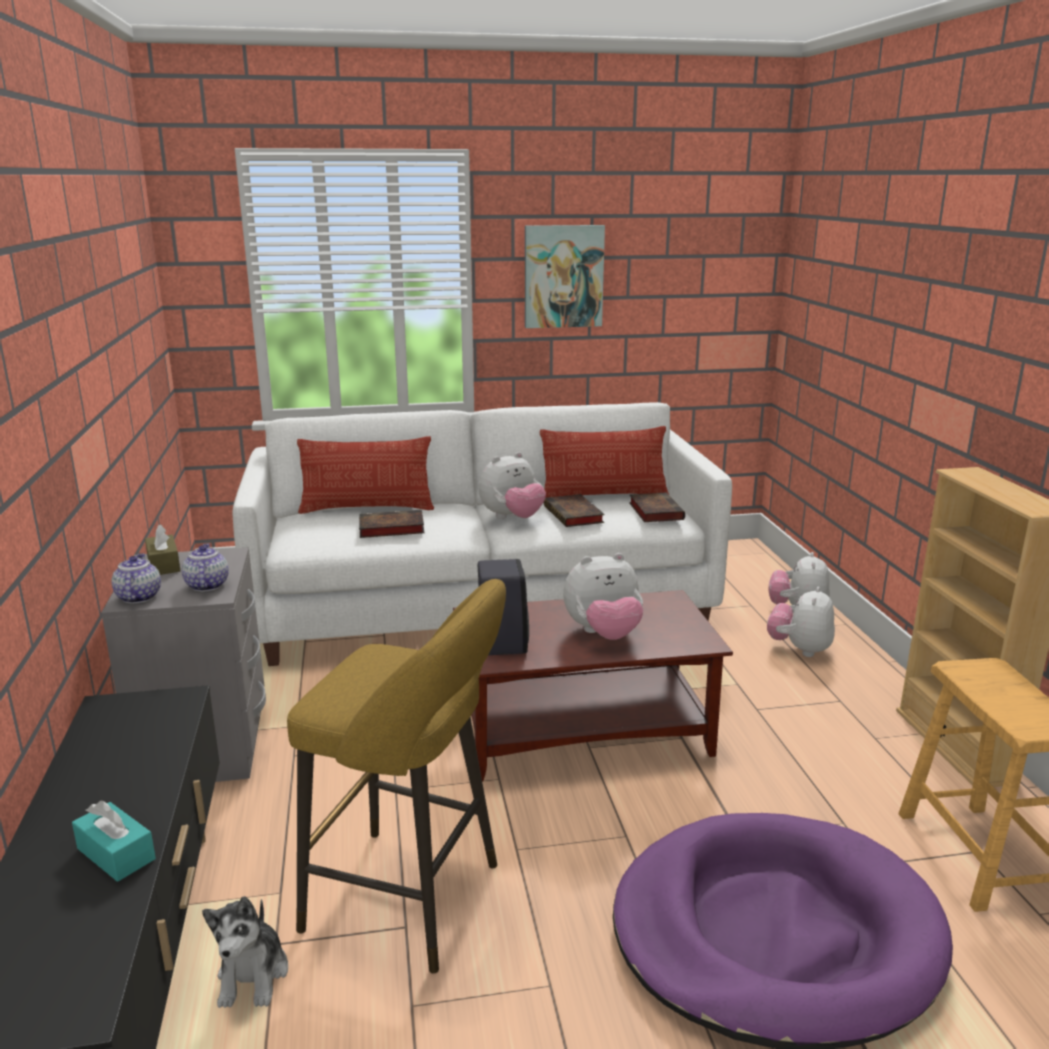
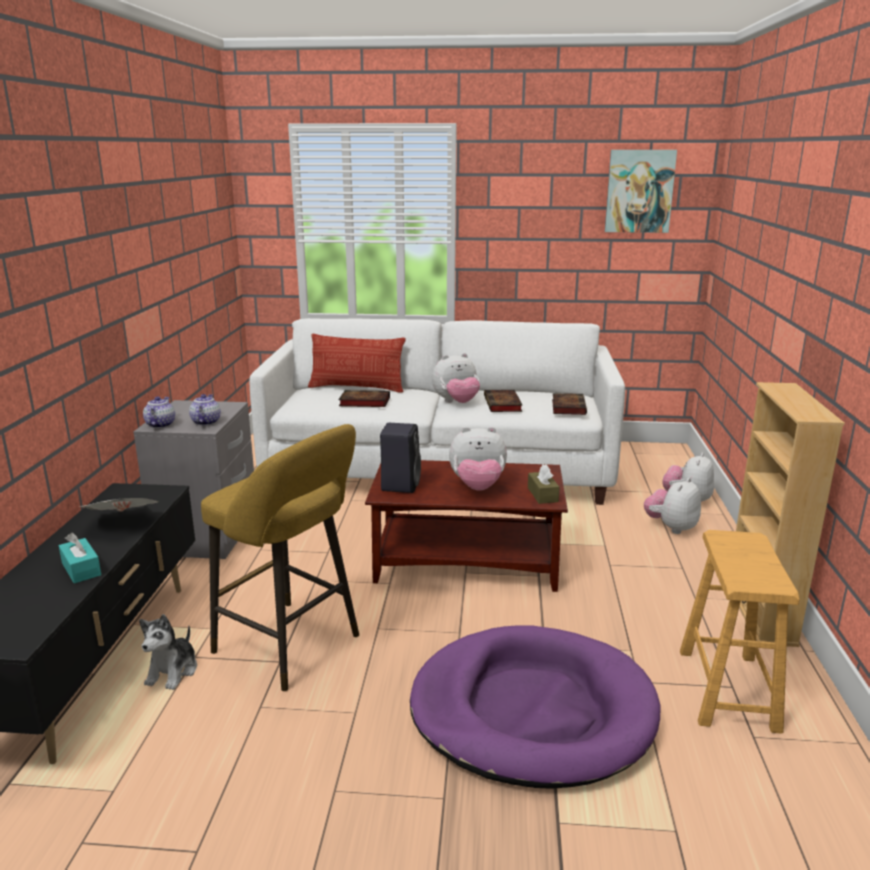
camera: 15 degrees right, 0 degrees up
(142, 760) = (124, 522): none -> newspaper
(163, 564) = (188, 407): brown tissue box -> brown tissue box (542, 494)
(563, 276) = (527, 222): picture -> picture (639, 191)
(603, 496) = (536, 393): pillow -> none

